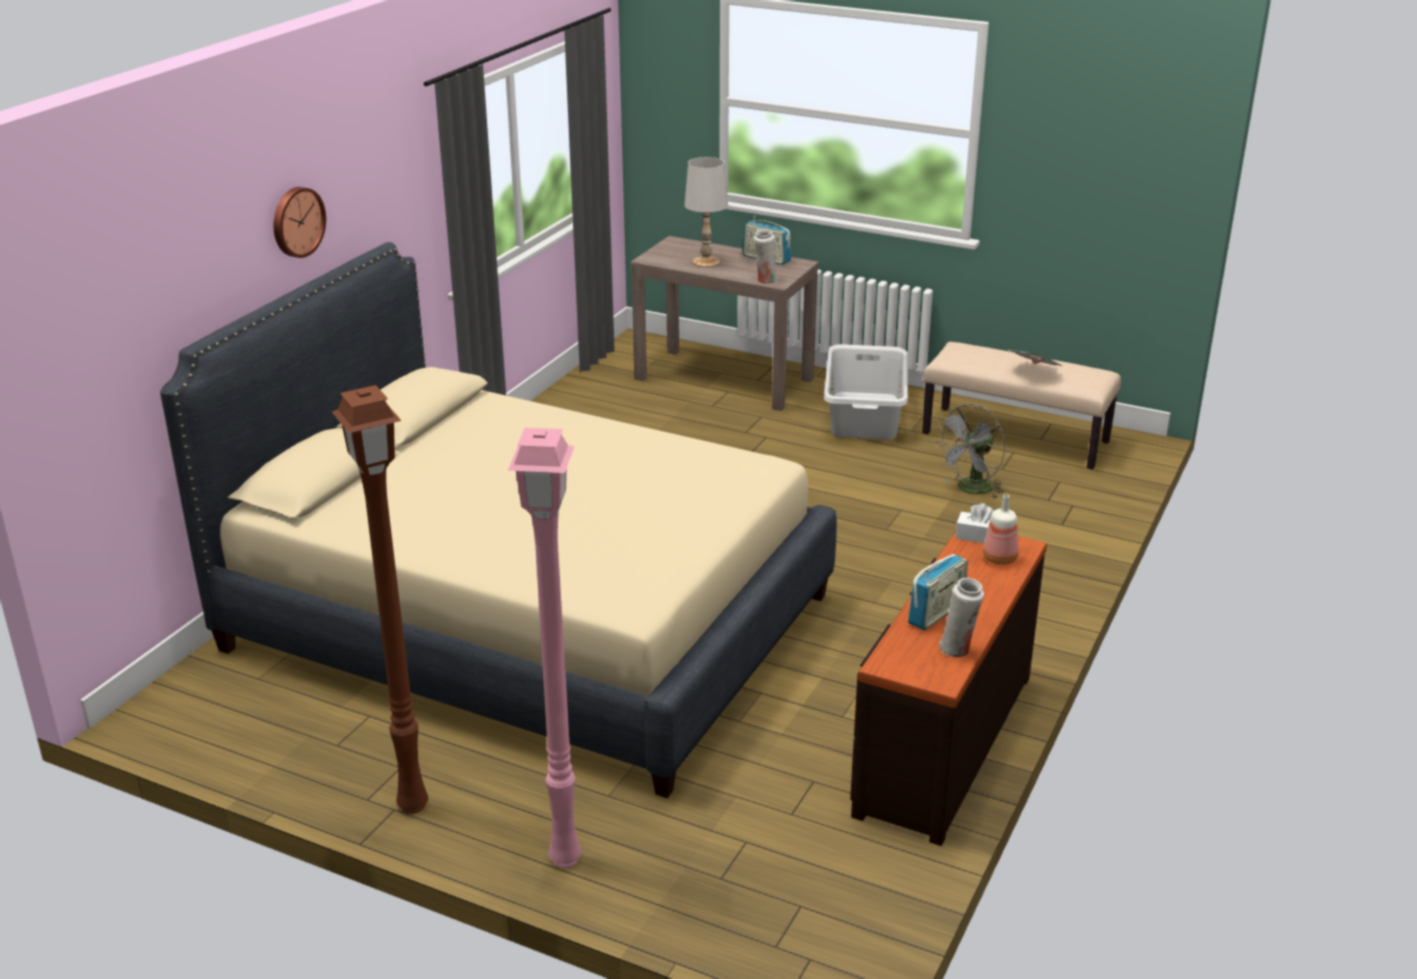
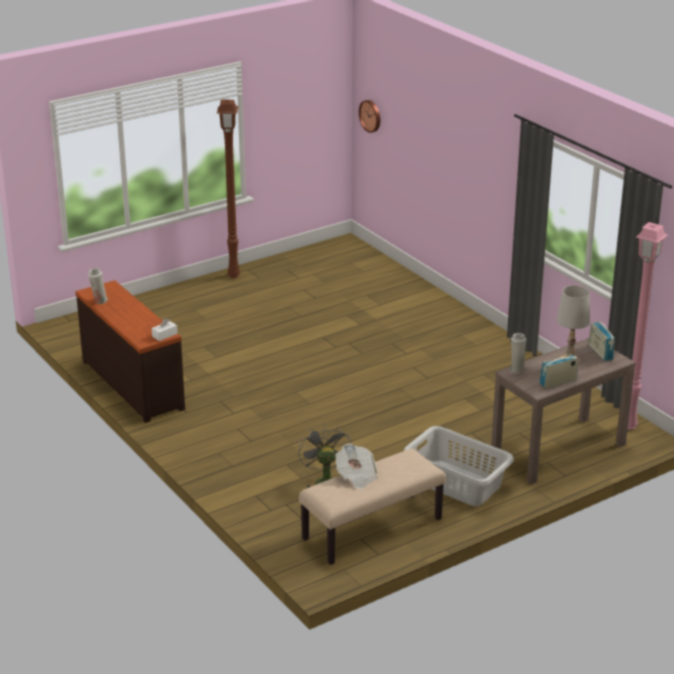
camera: 120 degrees right, 0 degrees up
(296, 221) = (456, 127): wall clock -> wall clock (371, 115)
(527, 622) = (331, 321): beige bed -> none
(567, 857) = (171, 295): pink floor lamp -> pink floor lamp (630, 427)
(937, 613) = (126, 305): radio -> radio (600, 352)
(1000, 558) = (143, 333): bottle -> none

